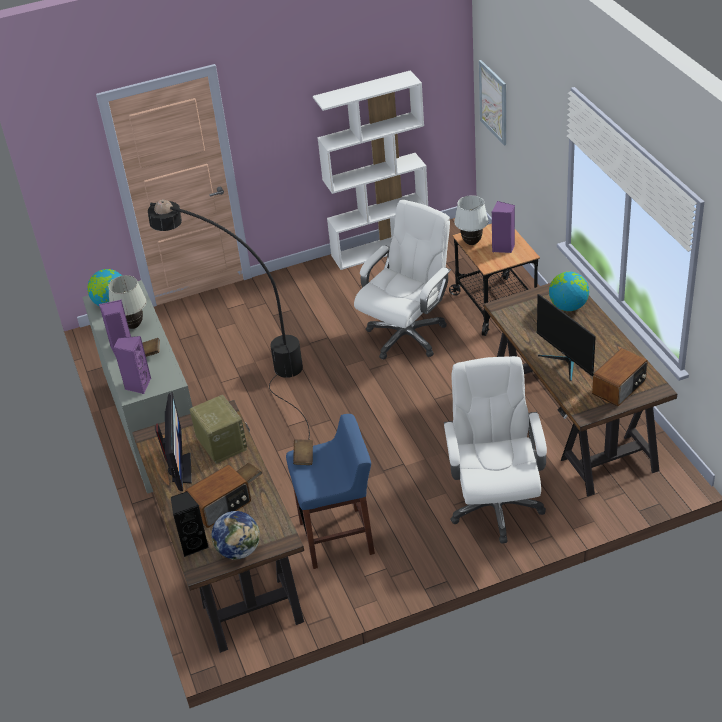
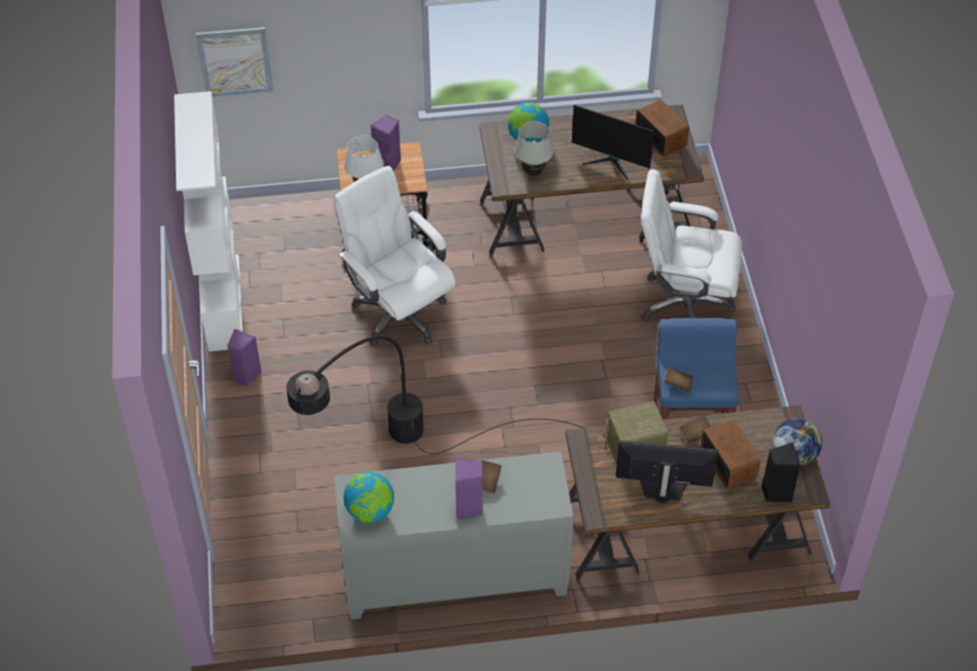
camera: 80 degrees left, 10 degrees up
(133, 326) = (427, 492): white table lamp -> white table lamp (533, 172)
(138, 385) = (542, 497): purple speaker -> purple speaker (245, 375)
(566, 362) = (611, 162): monitor -> monitor turned 45 degrees clockwise

